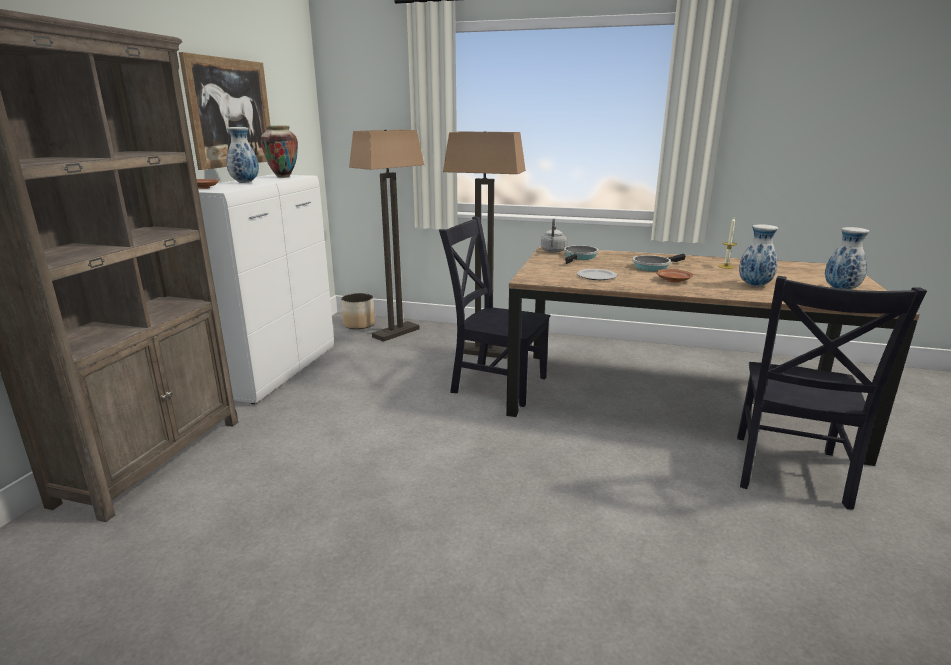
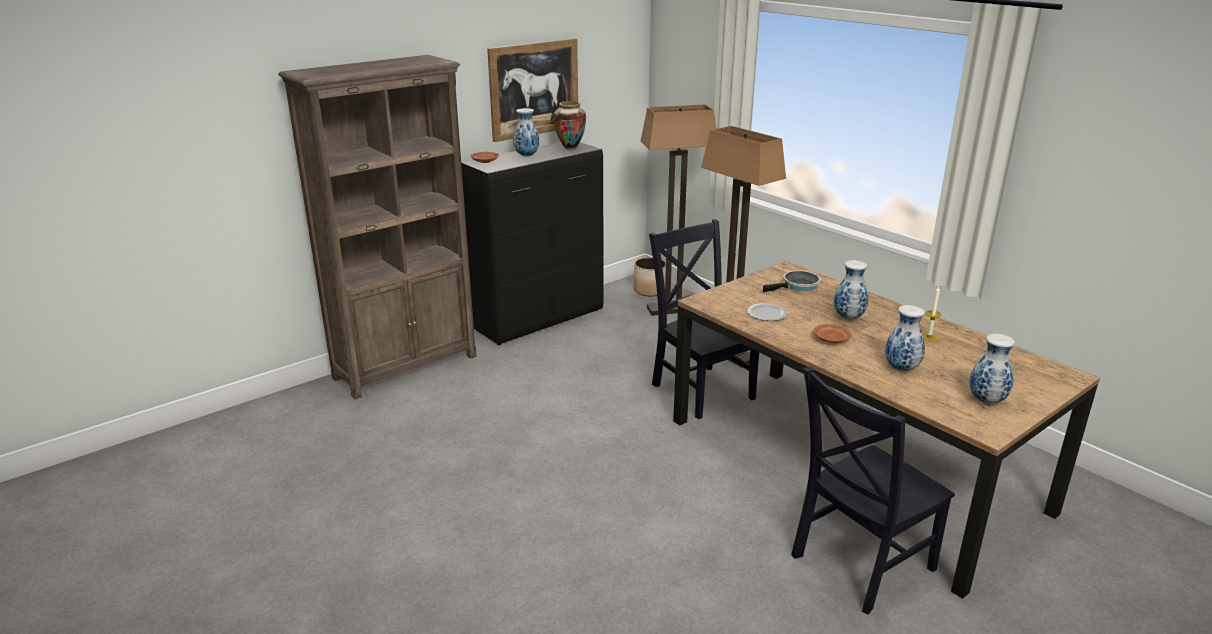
camera: 35 degrees right, 5 degrees up
(277, 371) = (540, 320): white cabinet -> black cabinet
(553, 251) = (786, 271): grey kettle -> none
(653, 267) = (847, 317): frying pan -> vase

